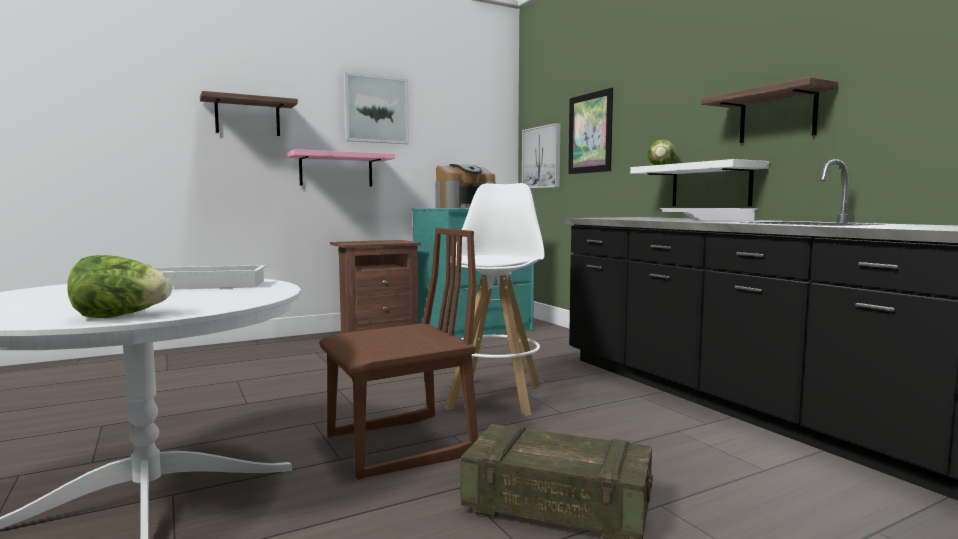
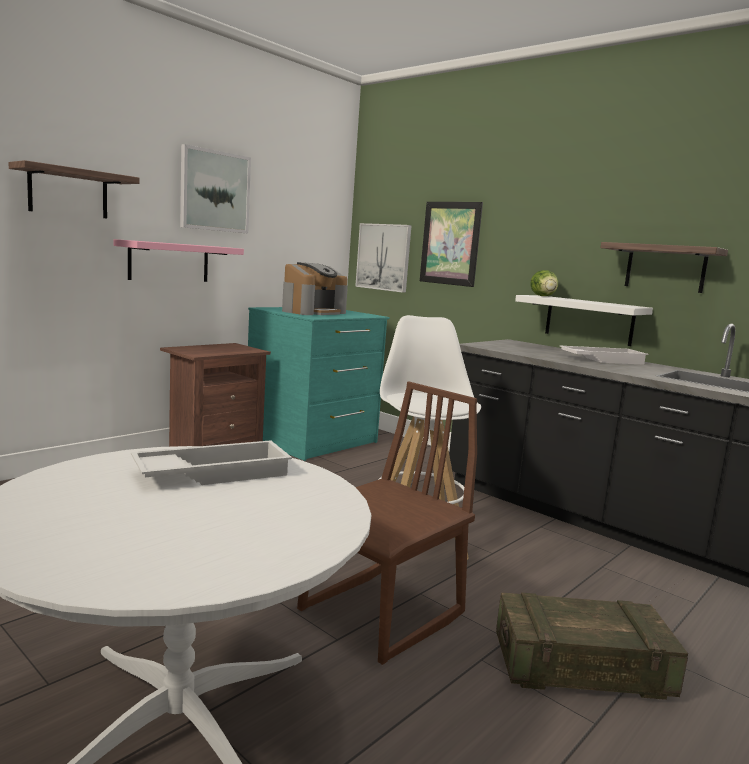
camera: 20 degrees left, 5 degrees up
(121, 316) = (270, 560): lettuce -> none

